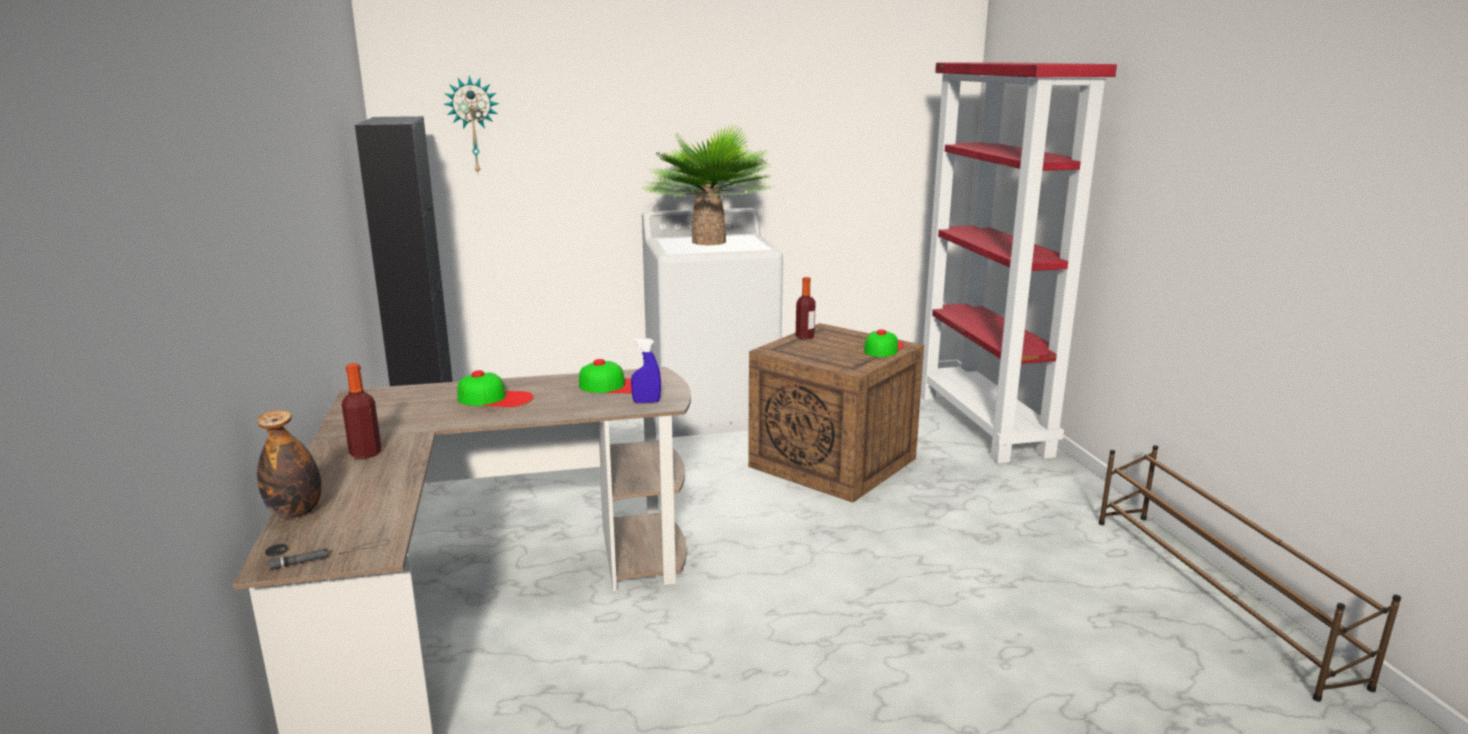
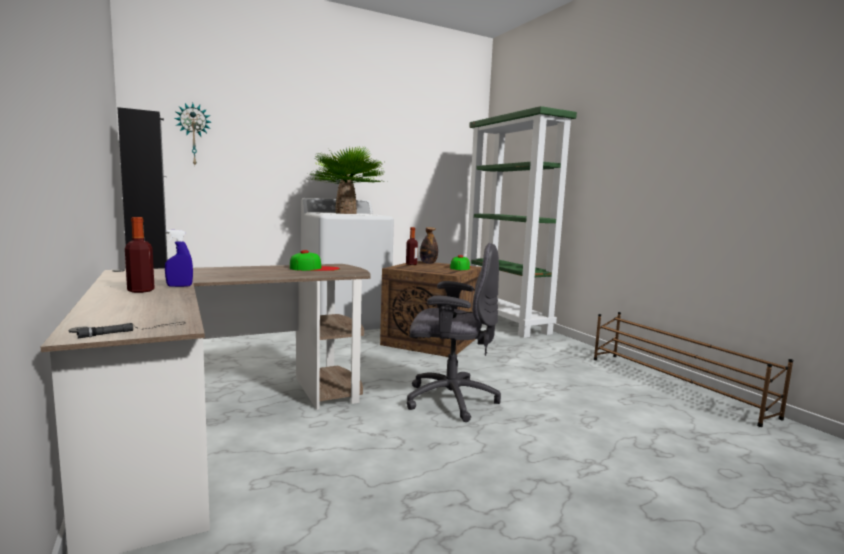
camera: 15 degrees left, 10 degrees down
(296, 512) = (90, 313): bottle -> bottle (428, 263)
(495, 398) = (232, 272): cap -> none
(646, 402) = (341, 273): blue spray bottle -> blue spray bottle (179, 286)
(809, 590) = (449, 399): none -> grey office chair
(984, 424) = (506, 322): red bookcase -> green bookcase

